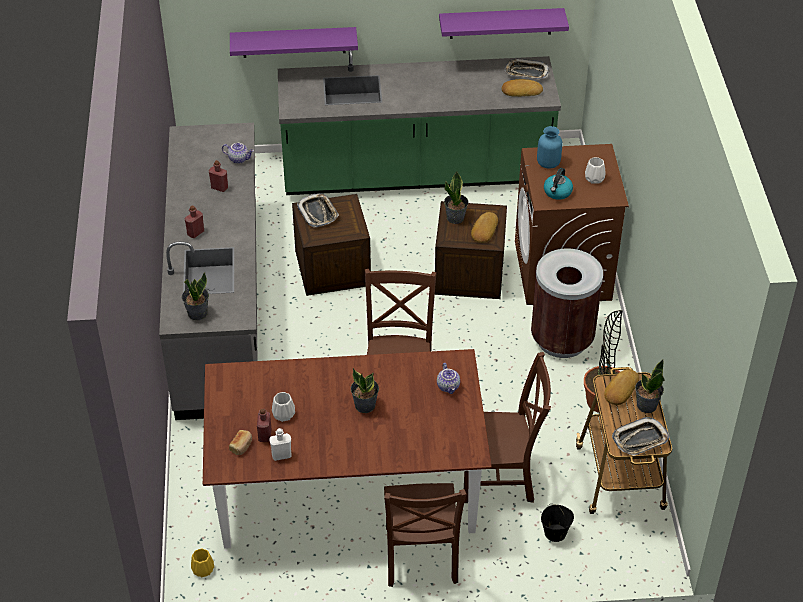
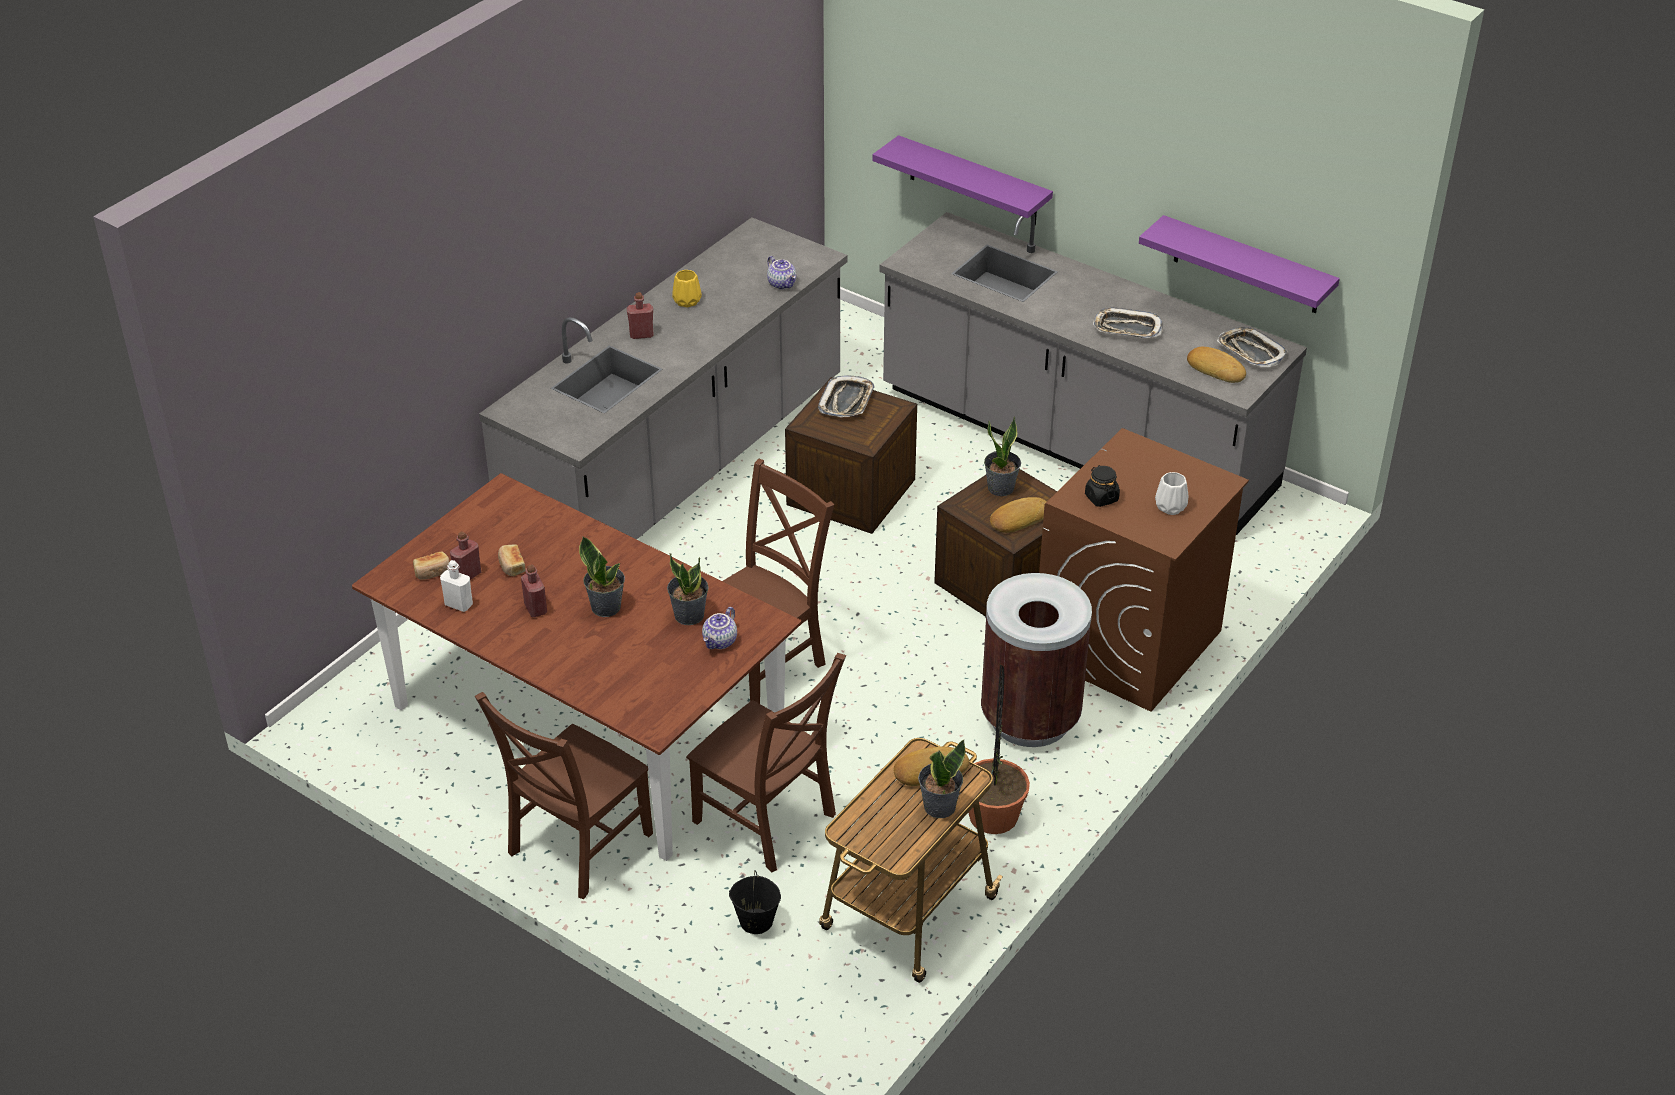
camera: 40 degrees right, 5 degrees down
(197, 313) = (541, 413): potted plant -> potted plant (689, 615)
(203, 569) = (351, 713): yellow vase -> yellow vase (687, 300)
(219, 187) = (724, 302): red bottle -> red bottle (535, 609)
(283, 414) = (511, 566): white vase -> bread
(416, 173) = (1076, 441): green counter -> grey counter
(548, 163) = (1133, 460): blue vase -> none
(557, 192) = (1101, 498): kettle -> black jar
(640, 440) = (881, 838): tray -> tray (1127, 328)

